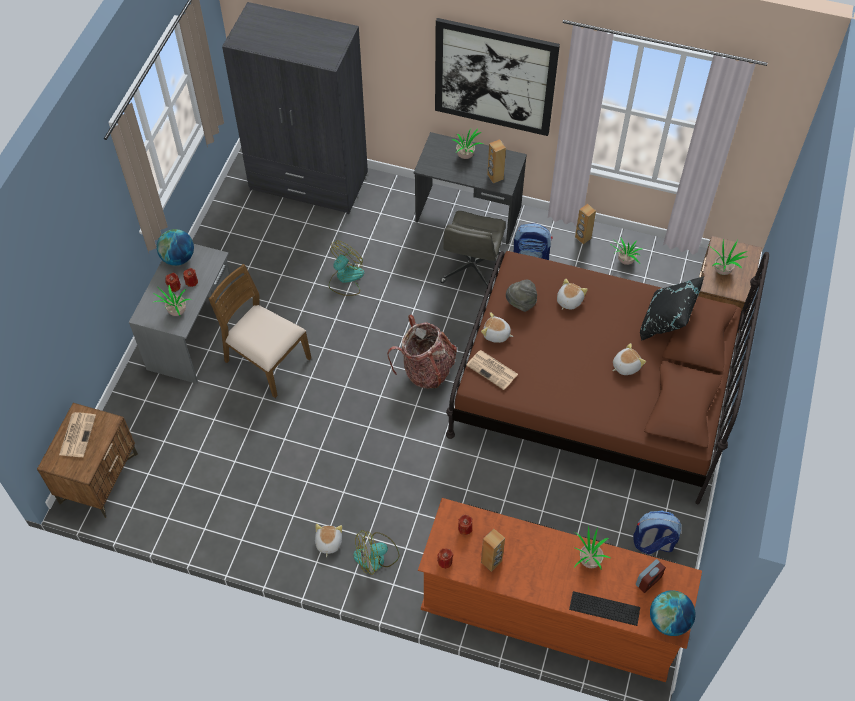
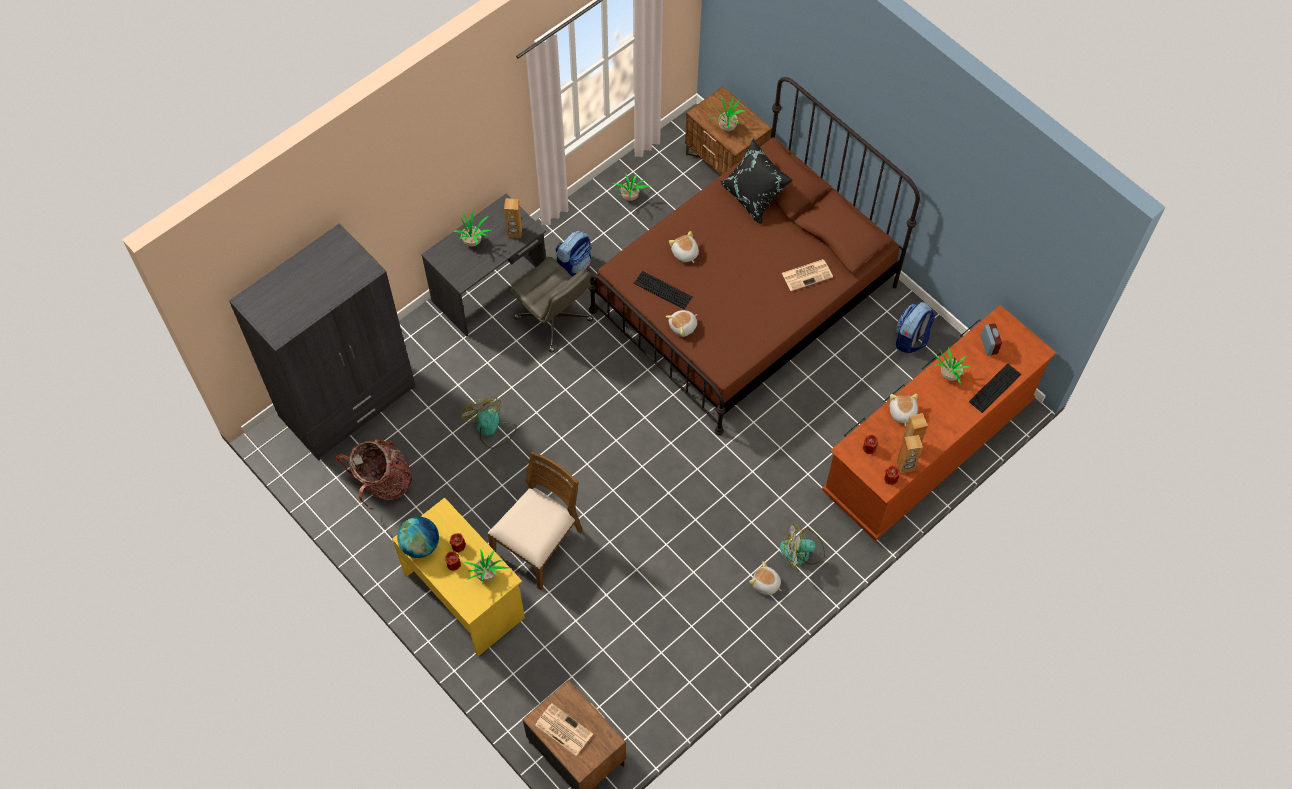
camera: 60 degrees left, 5 degrees up
(193, 335) = (465, 595): grey desk -> yellow desk
(266, 360) = (539, 543): brown chair -> brown chair turned 150 degrees clockwise
(376, 556) = (802, 552): fan -> fan turned 75 degrees clockwise
(426, 370) = (639, 415): backpack -> backpack (383, 482)
(493, 370) = (718, 349): newspaper -> newspaper (807, 275)
(494, 77) = (463, 155): picture -> none
(521, 303) = (663, 290): grey hat -> keyboard
(582, 238) = (582, 214): brown speaker -> brown speaker (905, 466)
(625, 366) = (777, 250): plush toy -> plush toy (902, 413)
(668, 621) = (1028, 351): globe -> none

